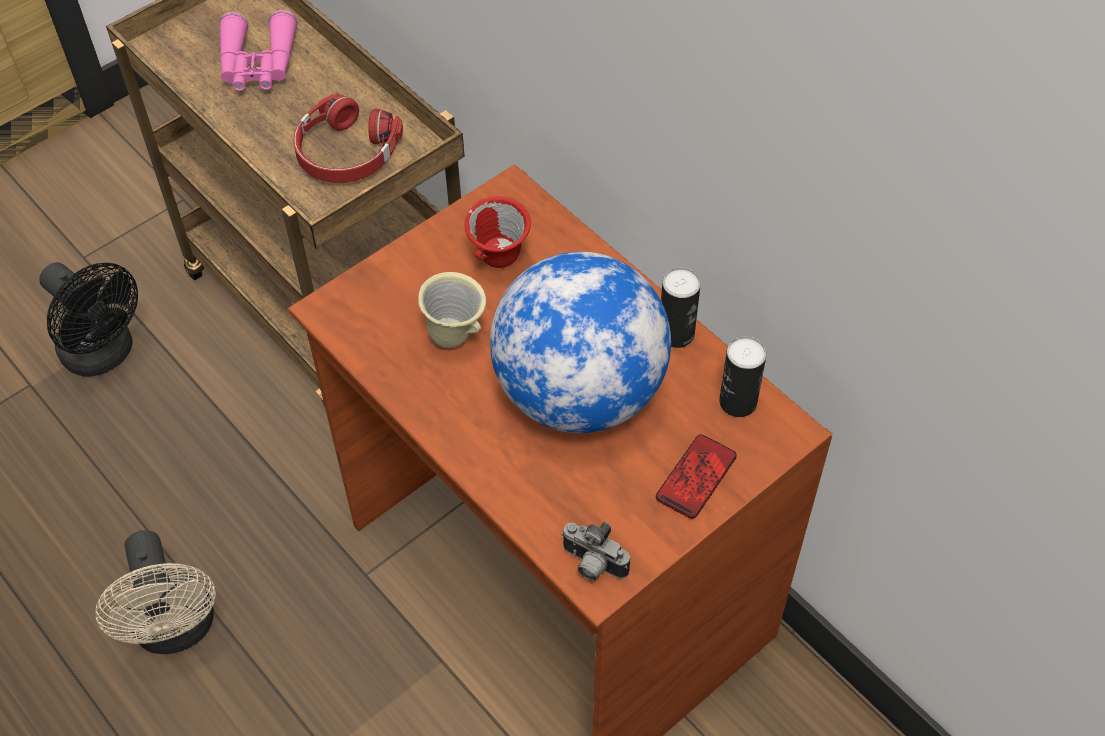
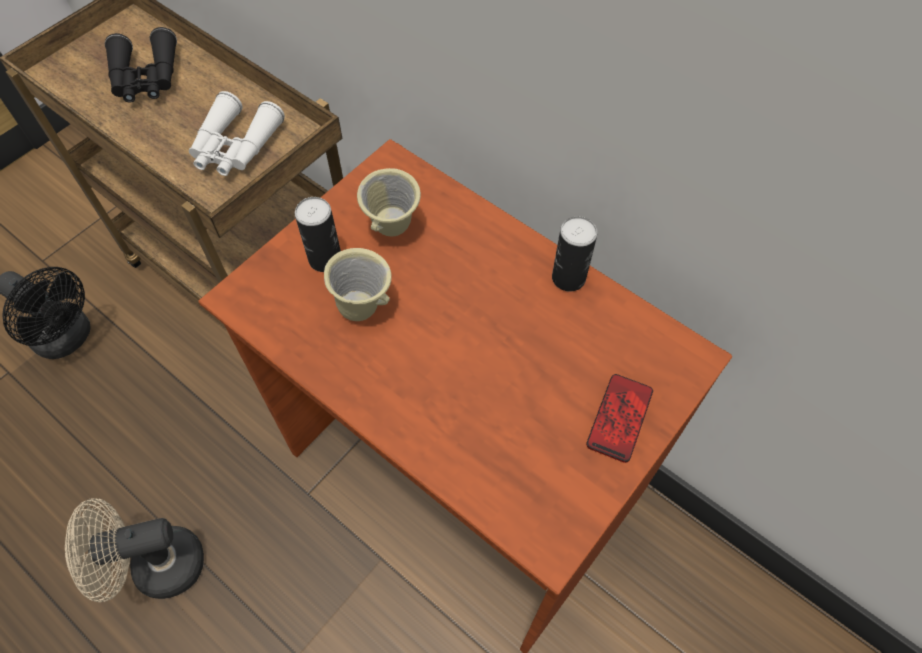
camera: 10 degrees left, 5 degrees up
(176, 630) = (156, 567): beige fan -> beige fan turned 105 degrees clockwise
(258, 64) = (146, 78): pink binoculars -> black binoculars
(345, 152) = (235, 147): red headphones -> white binoculars
(500, 262) = (393, 230): red mug -> beige mug
(579, 393) = (491, 349): globe -> none
(592, 565) = (540, 528): camera -> none
(738, 402) = (640, 336): can -> can (325, 259)

